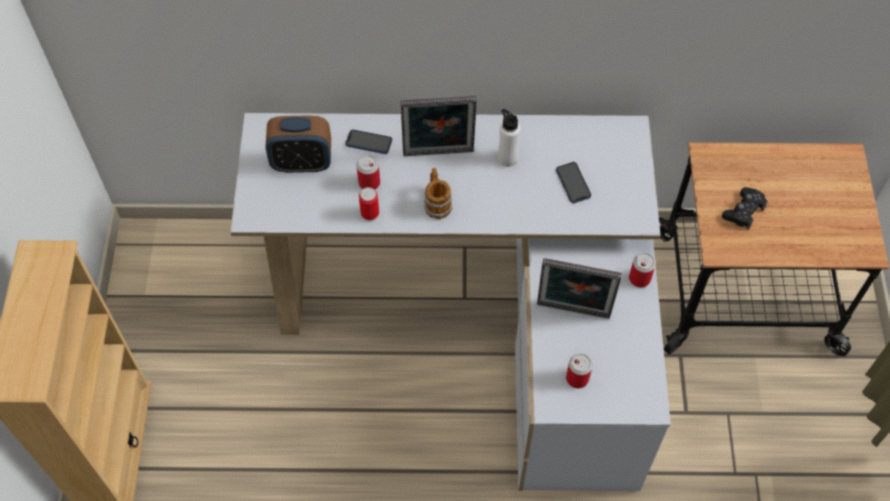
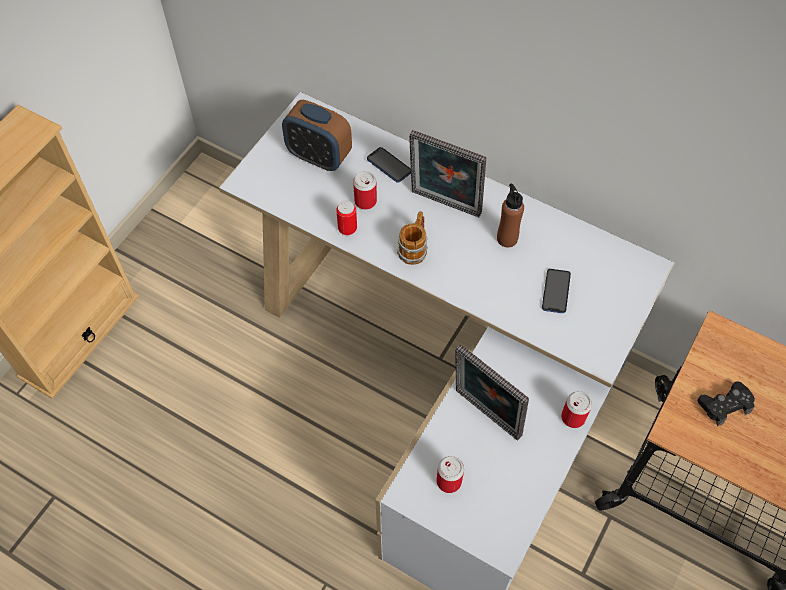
camera: 30 degrees right, 0 degrees up
(507, 158) = (507, 238): white bottle -> brown bottle

